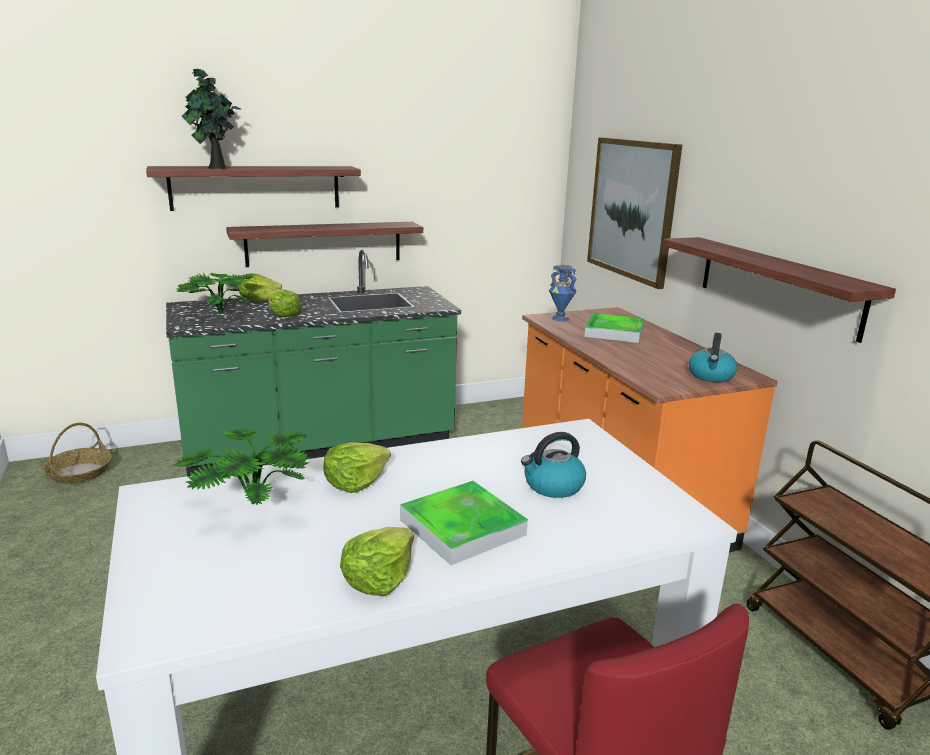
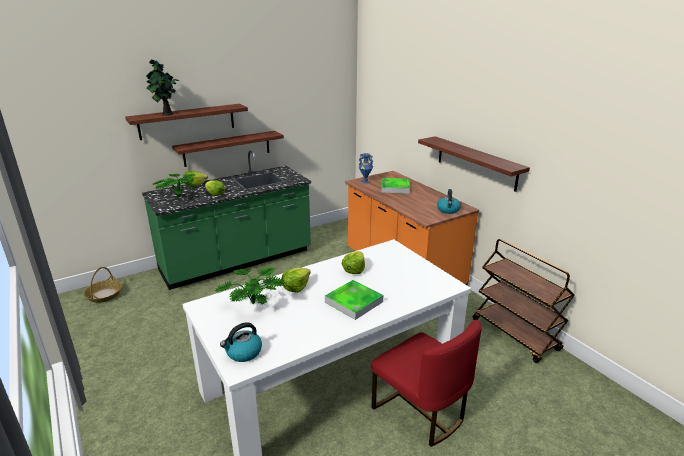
camera: 10 degrees left, 5 degrees up
(378, 578) = (326, 330): lettuce -> lettuce (354, 269)
(553, 486) = (387, 277): kettle -> kettle (243, 353)
(632, 209) = (397, 118): picture -> none

